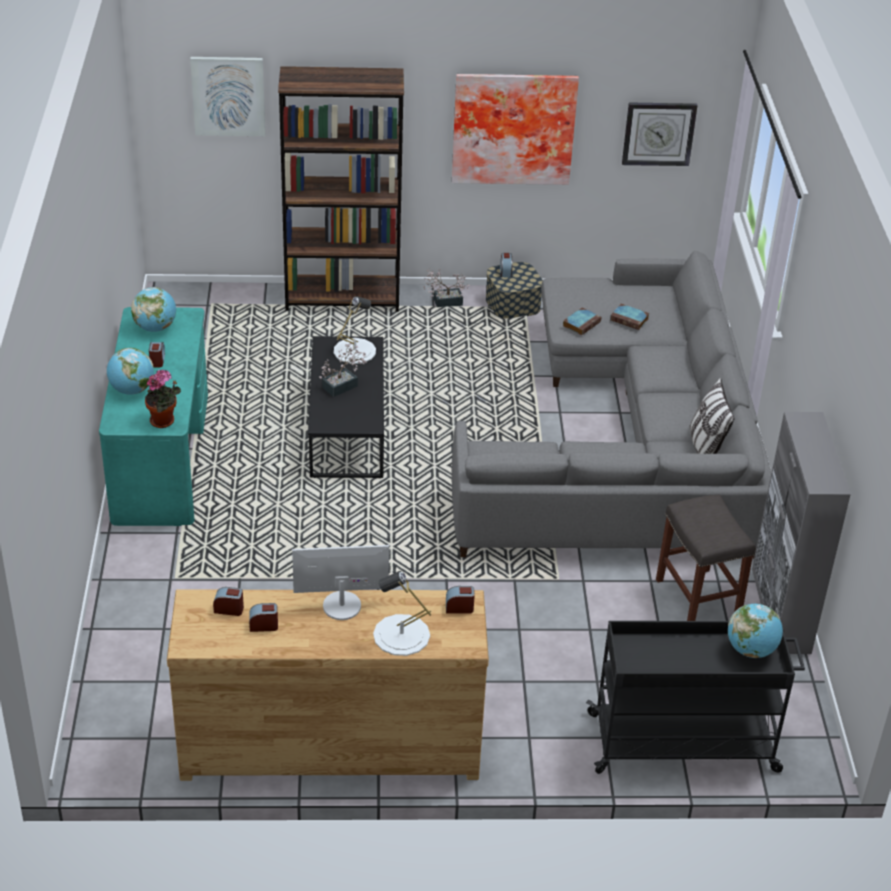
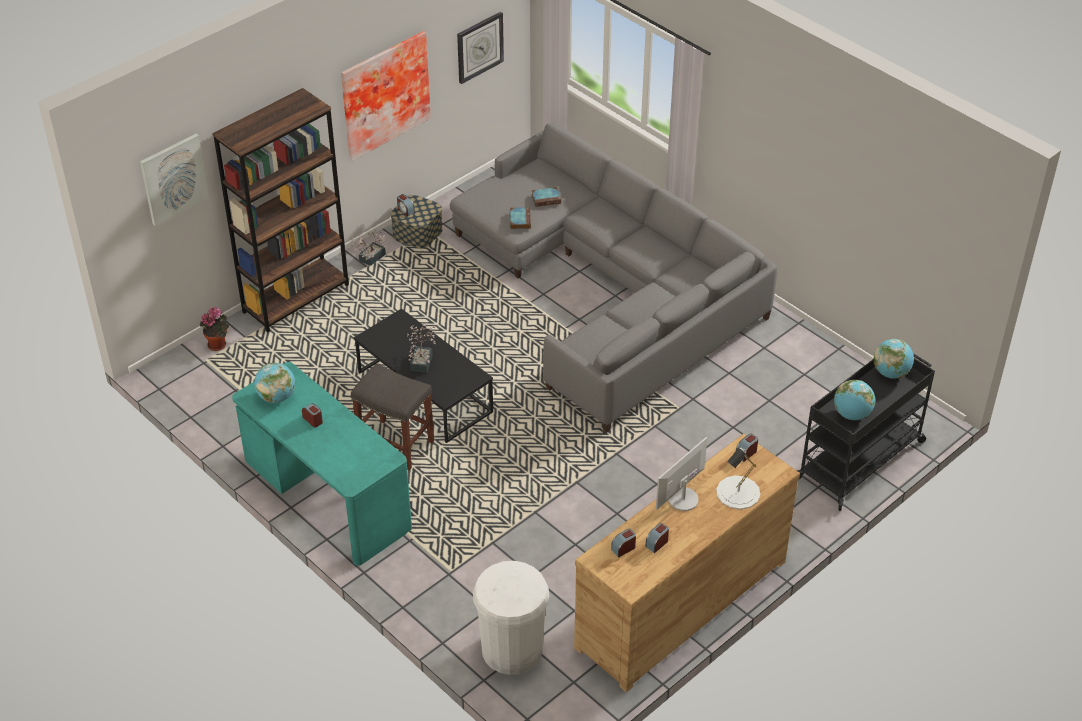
camera: 40 degrees left, 5 degrees up
(132, 390) = (326, 452): globe -> globe (852, 414)
(136, 674) = (512, 649): none -> white trash can
(164, 421) = (381, 459): potted plant -> potted plant (218, 344)
(354, 351) = (396, 330): white table lamp -> none
(698, 600) = (767, 367): grey stool -> grey stool (397, 445)
(705, 447) = (694, 262): pillow -> none
(780, 610) = (816, 343): grey cabinet -> none

